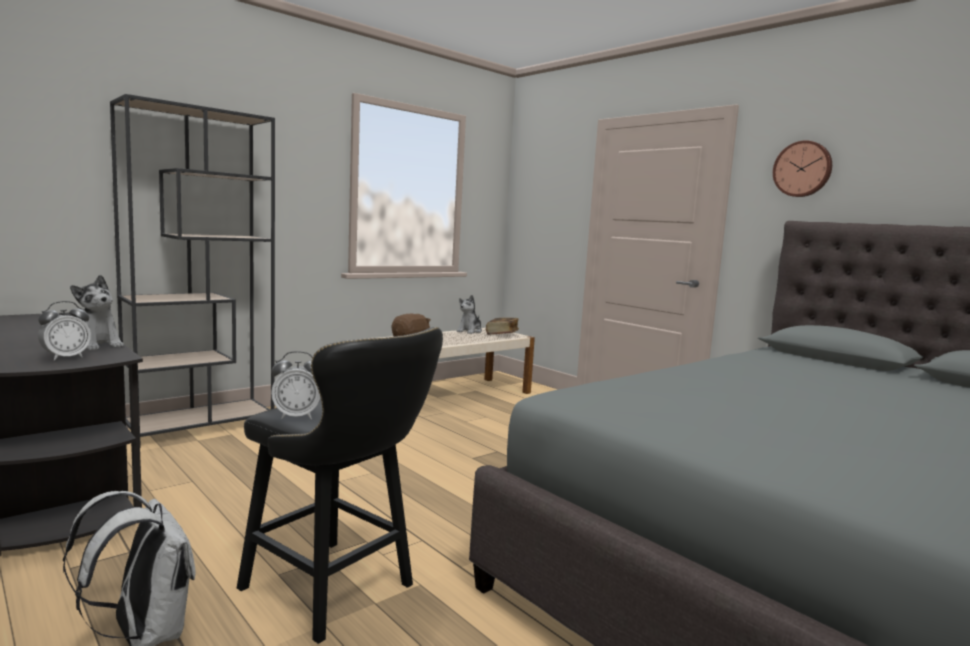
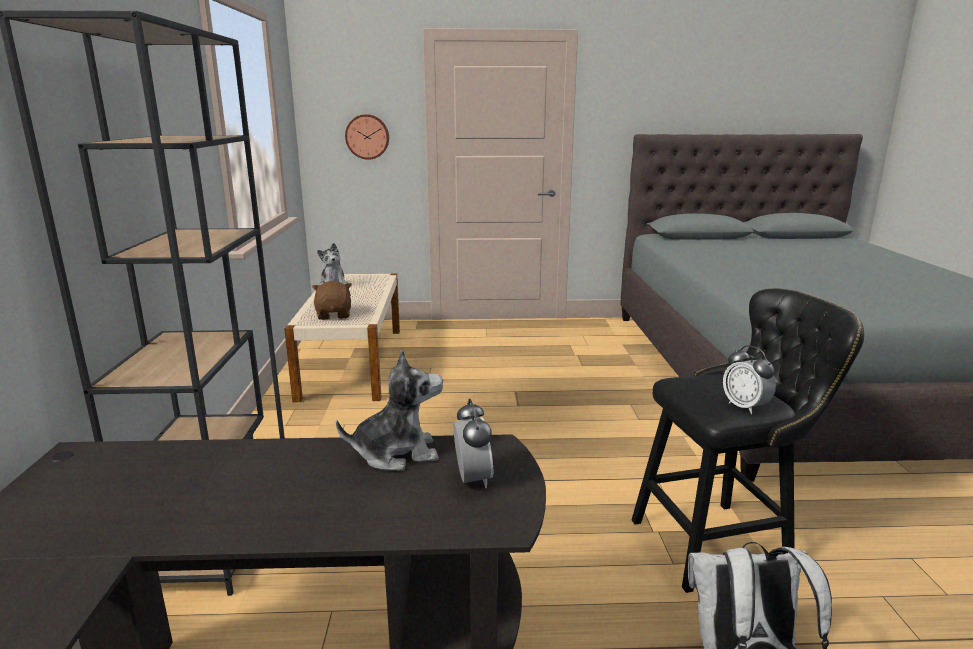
camera: 50 degrees left, 10 degrees up
(297, 416) = (745, 407): alarm clock -> alarm clock turned 120 degrees clockwise
(502, 334) = (368, 279): book -> none
(803, 169) = (636, 90): wall clock -> wall clock (367, 137)

